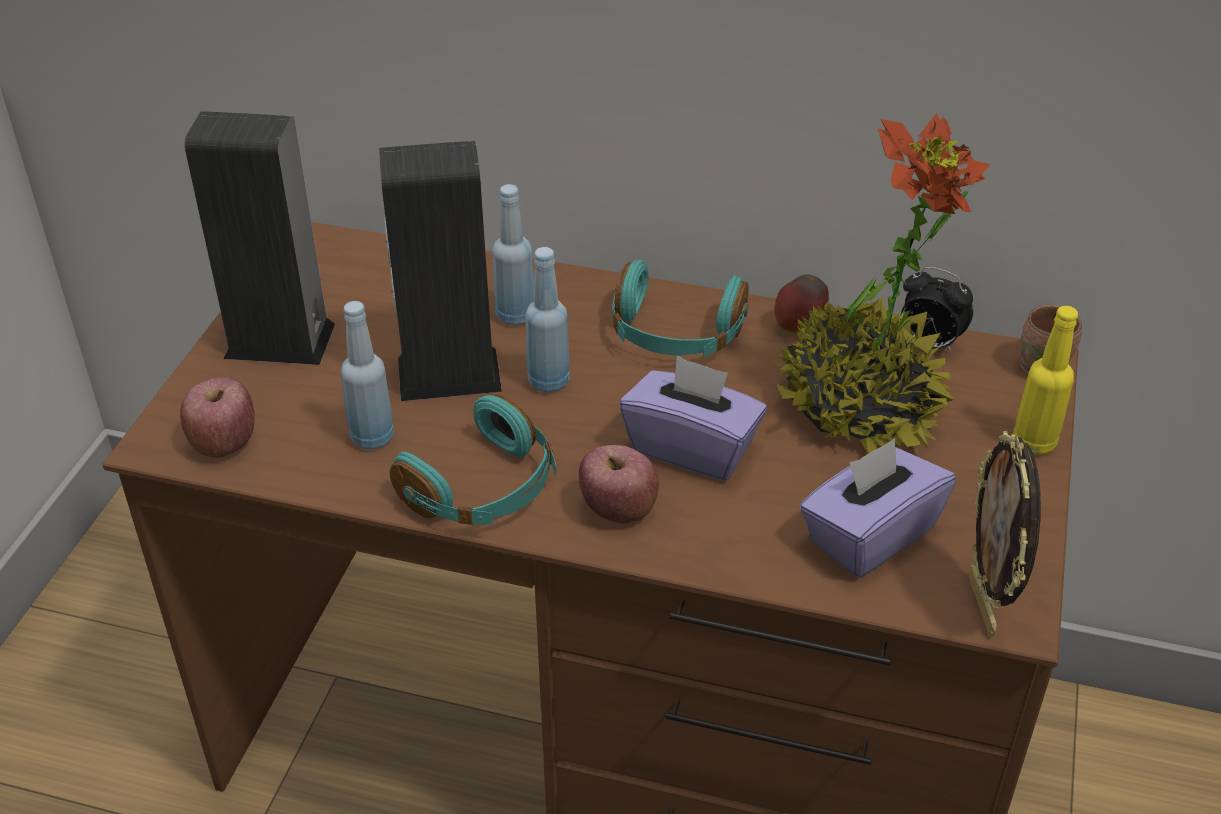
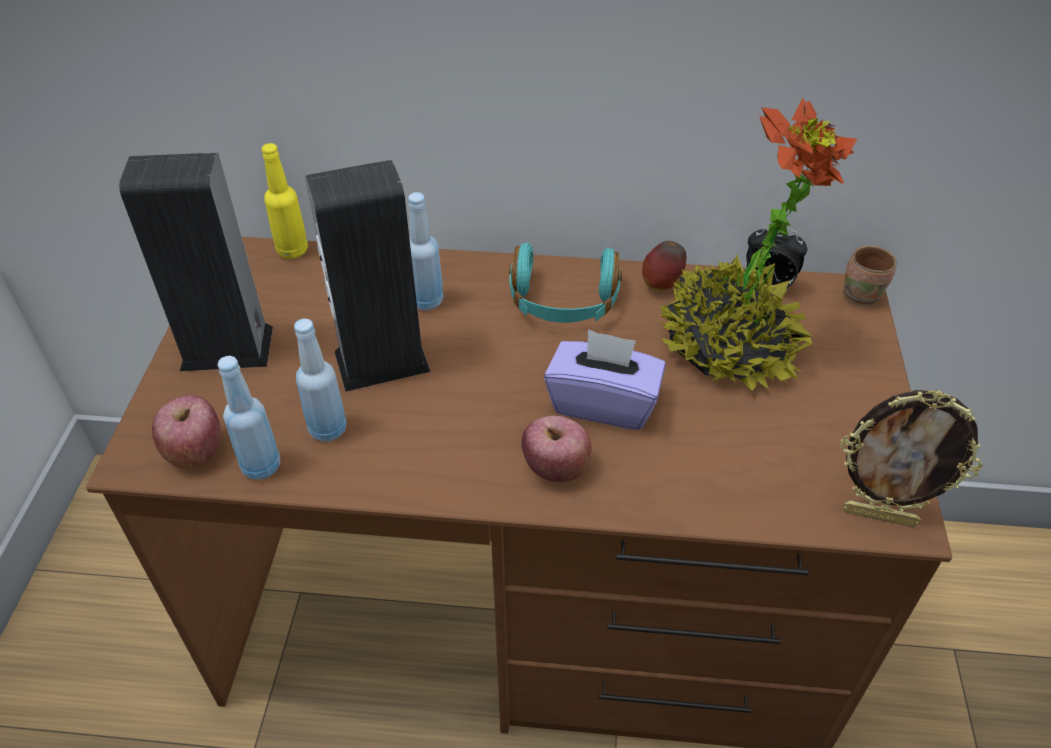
camera: 10 degrees left, 5 degrees up
(484, 489) = (436, 465): turquoise headphones -> none
(548, 381) = (468, 357): blue bottle -> blue bottle (261, 466)
(869, 535) = (769, 463): purple tissue box -> none
(984, 606) = (879, 515): picture frame -> picture frame turned 60 degrees counterclockwise
(1034, 442) = (874, 362): yellow bottle -> yellow bottle (292, 250)

